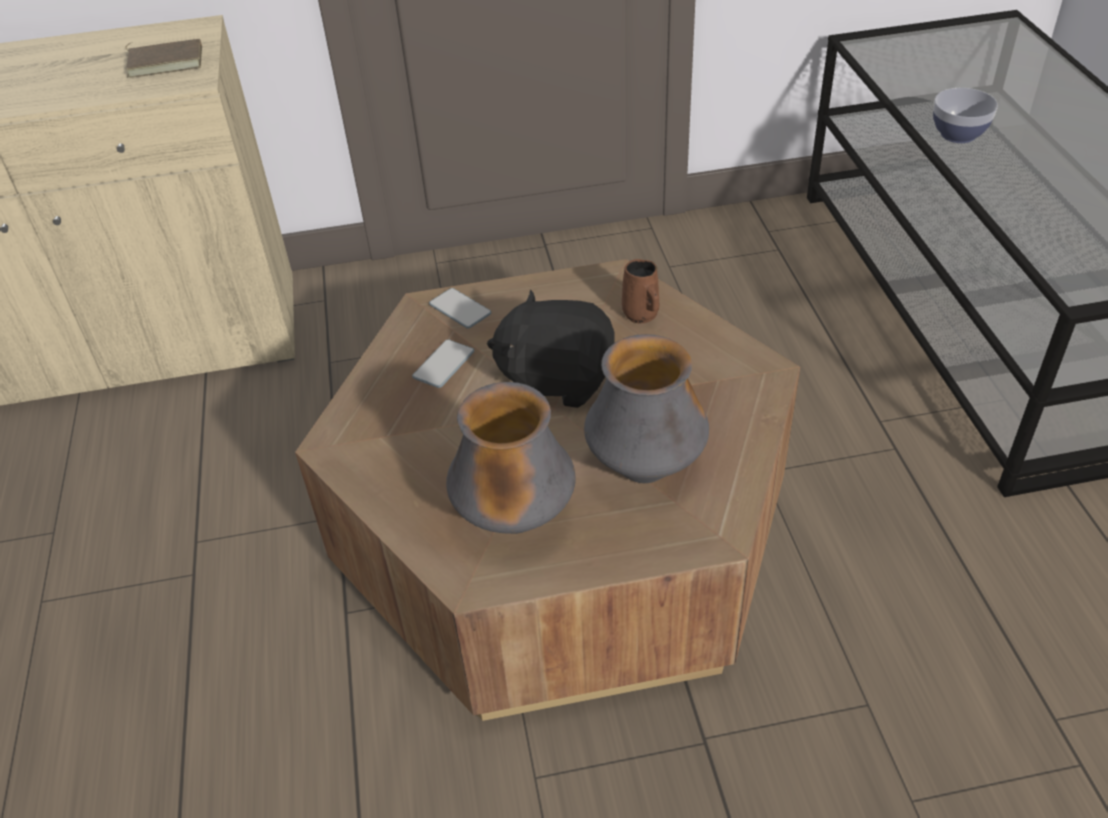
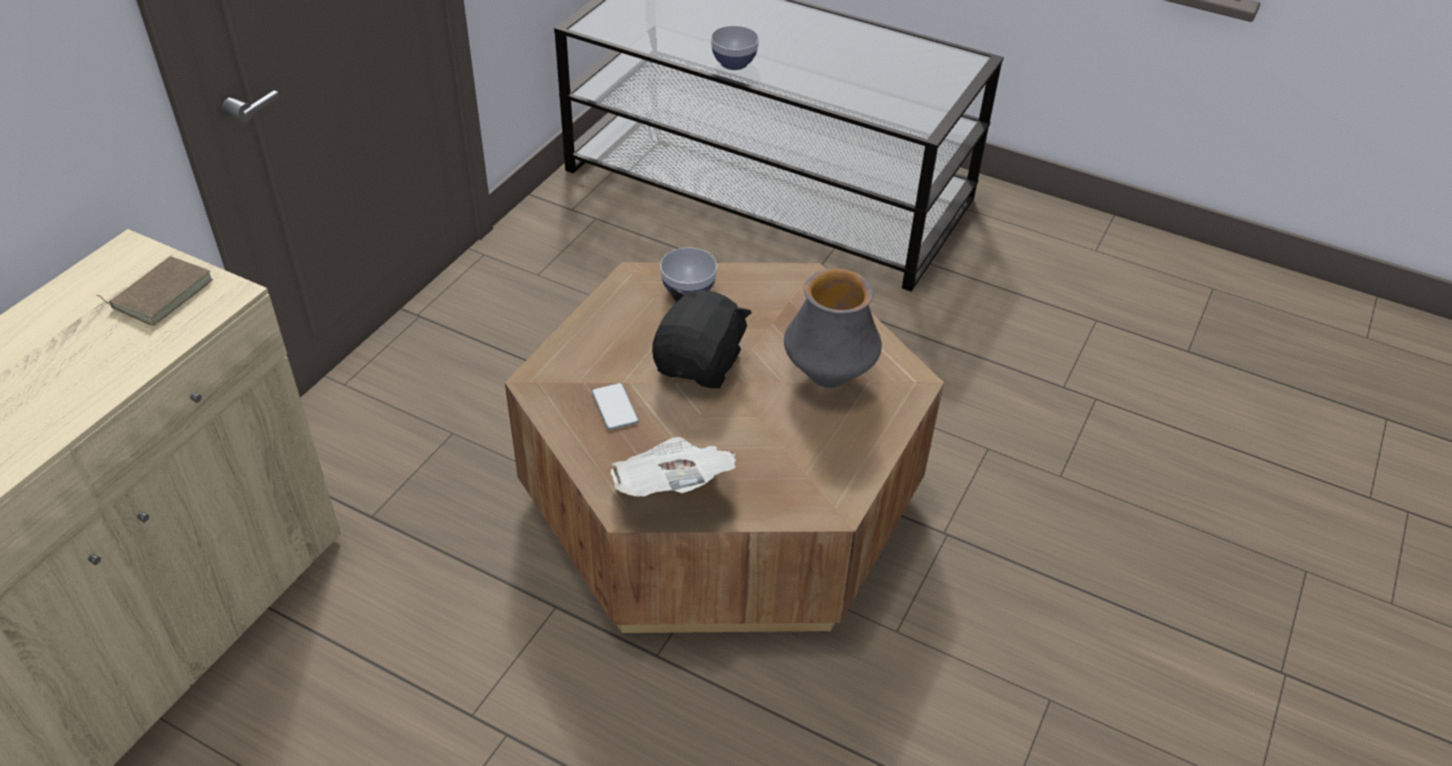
camera: 55 degrees left, 0 degrees up
(383, 456) = (672, 488): none -> newspaper
(460, 309) = (565, 366): phone -> none
(515, 518) = (806, 457): vase -> none
(556, 379) = (700, 364): black plush toy -> black plush toy turned 150 degrees clockwise
(641, 315) = (688, 291): brown mug -> bowl

